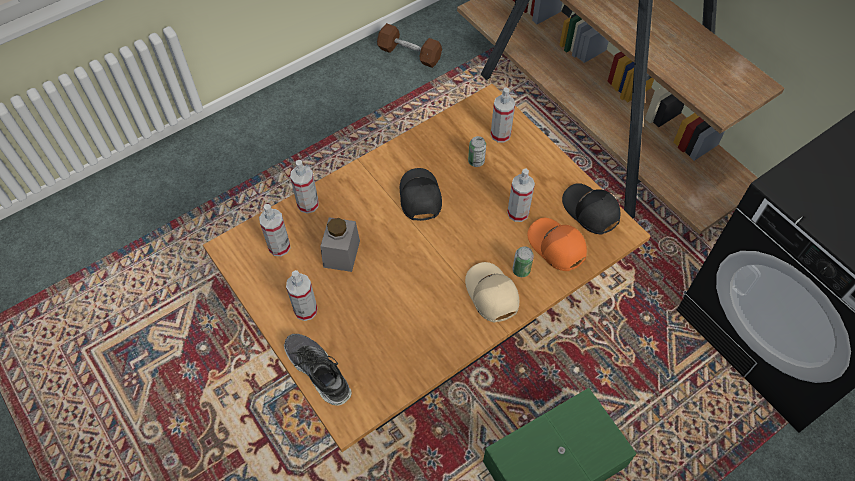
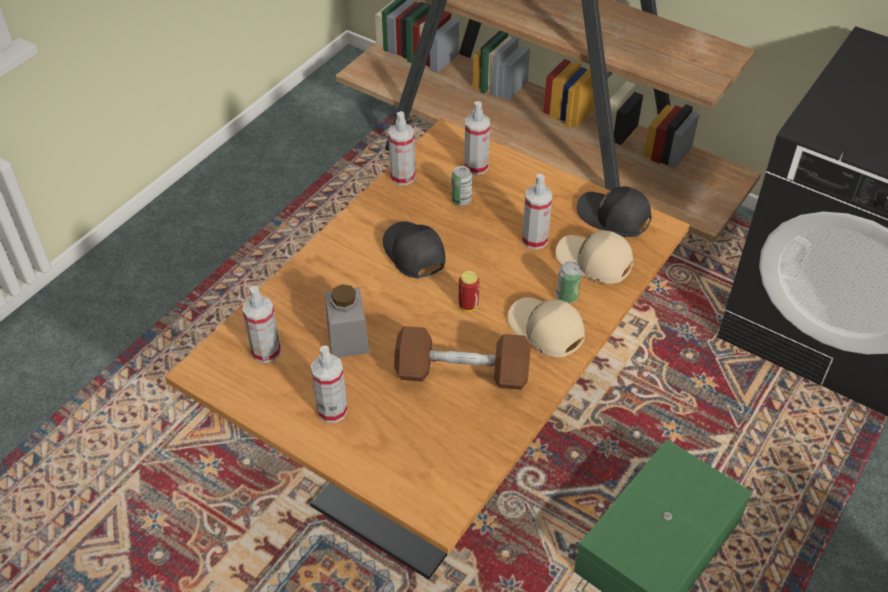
camera: 20 degrees left, 10 degrees down
(308, 204) = (281, 296): spray bottle -> spray bottle (402, 177)
(317, 371) = (379, 472): shoe -> none
(409, 54) = (288, 147): brown dumbbell -> brown dumbbell (462, 373)
(441, 255) = (468, 306): none -> can
(556, 247) = (594, 262): orange cap -> beige cap

